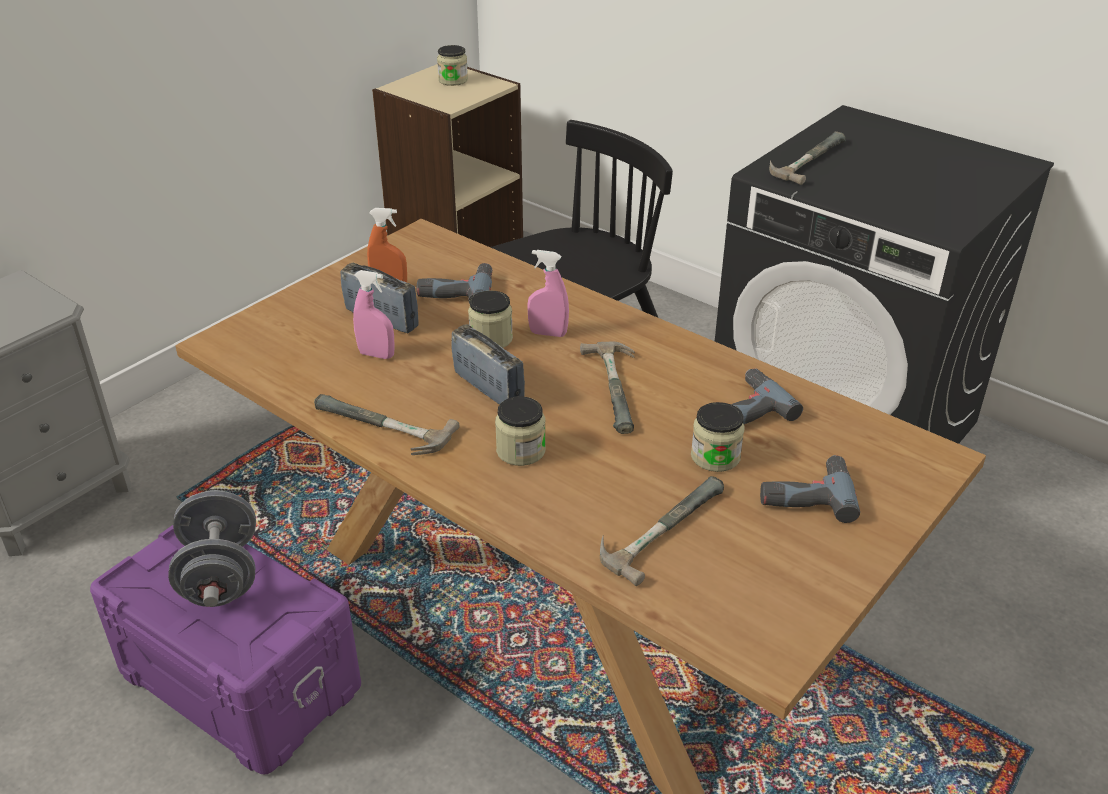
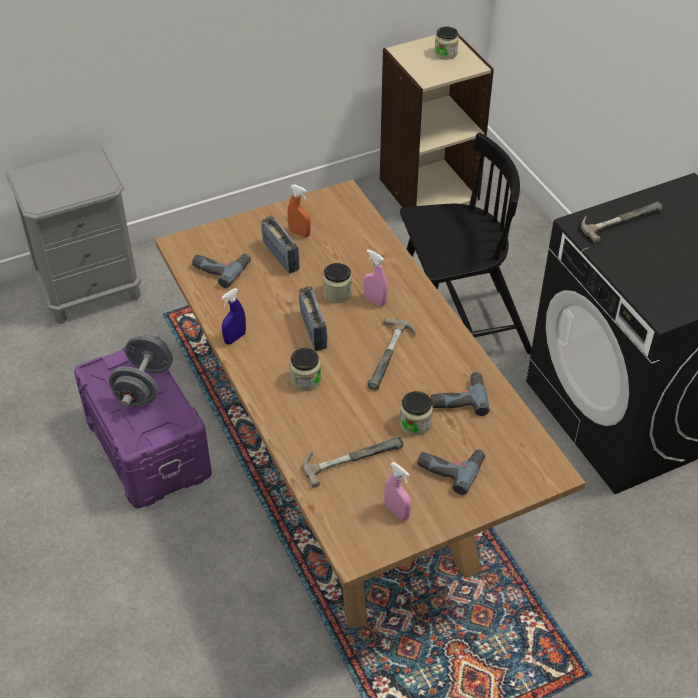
camera: 25 degrees right, 10 degrees up
(376, 355) = (263, 283): pink spray bottle -> pink spray bottle (397, 512)
(378, 430) = (235, 338): hammer -> blue spray bottle
(456, 290) = (339, 248): power drill -> power drill (221, 268)

